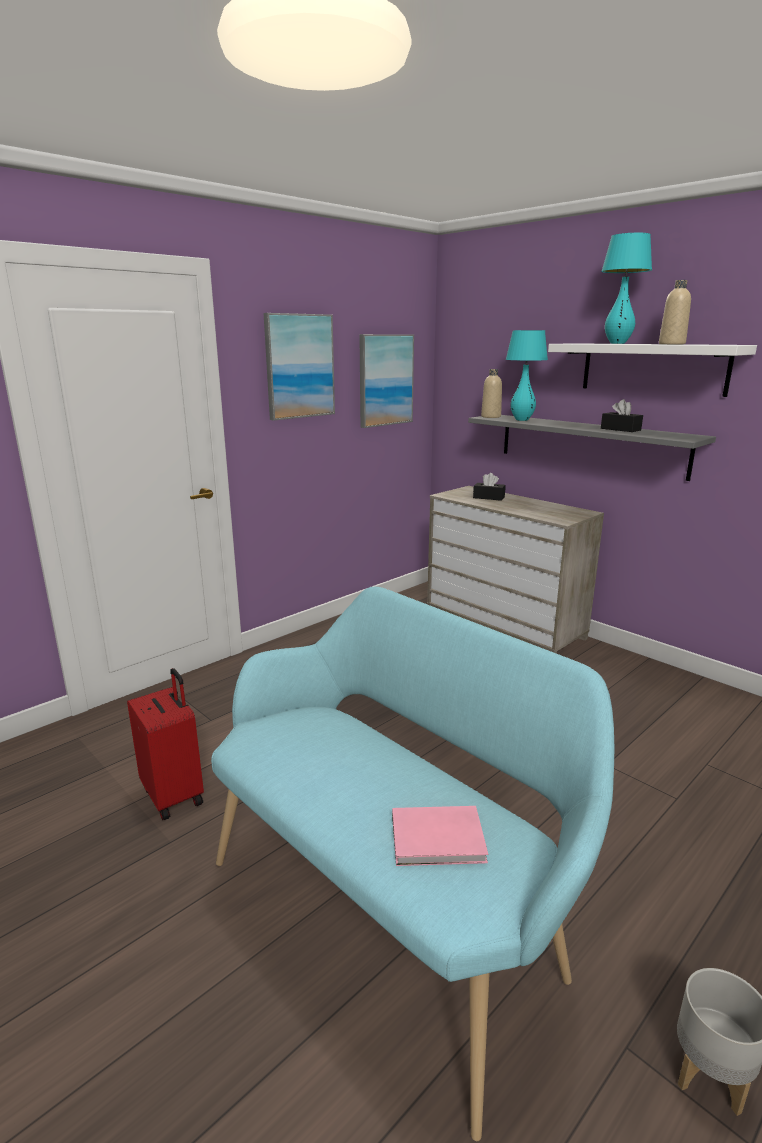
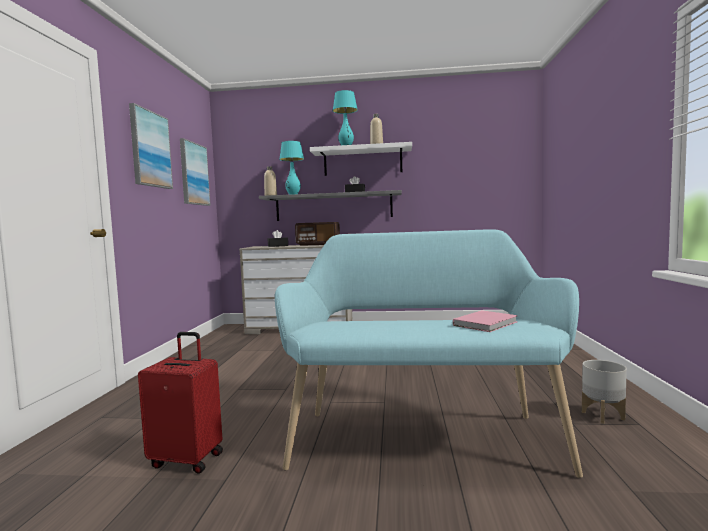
camera: 40 degrees left, 15 degrees down
(547, 506) = (318, 244): none -> radio

